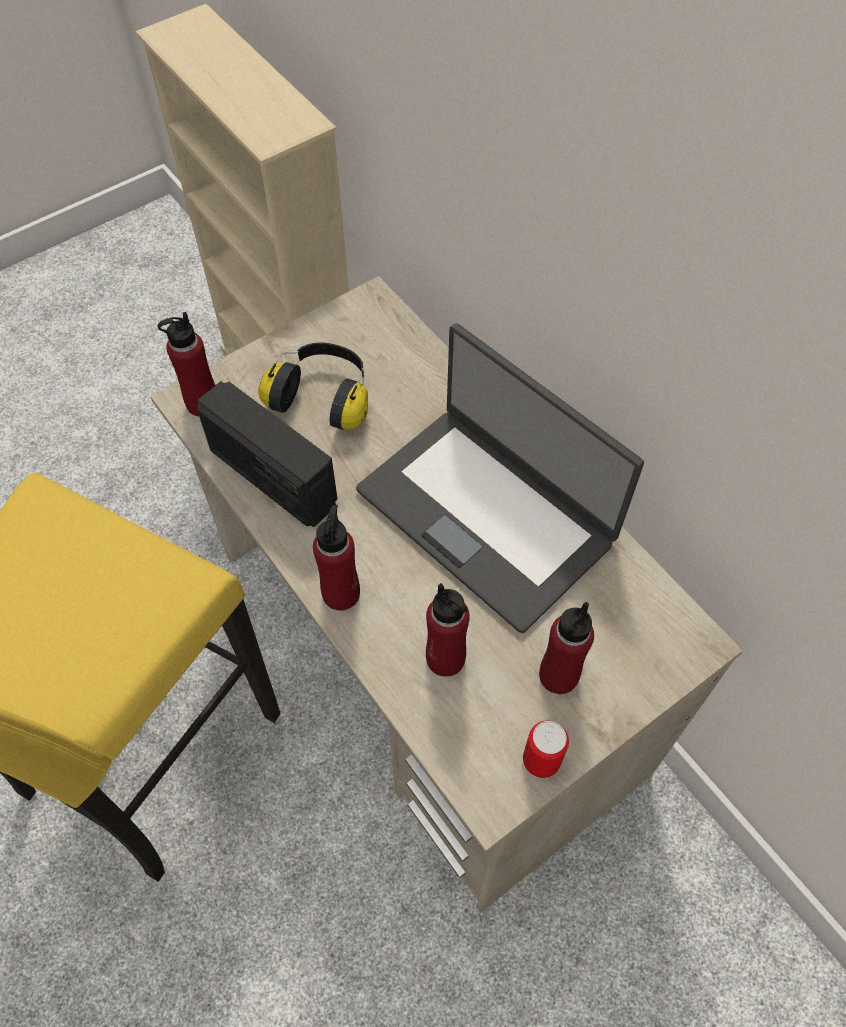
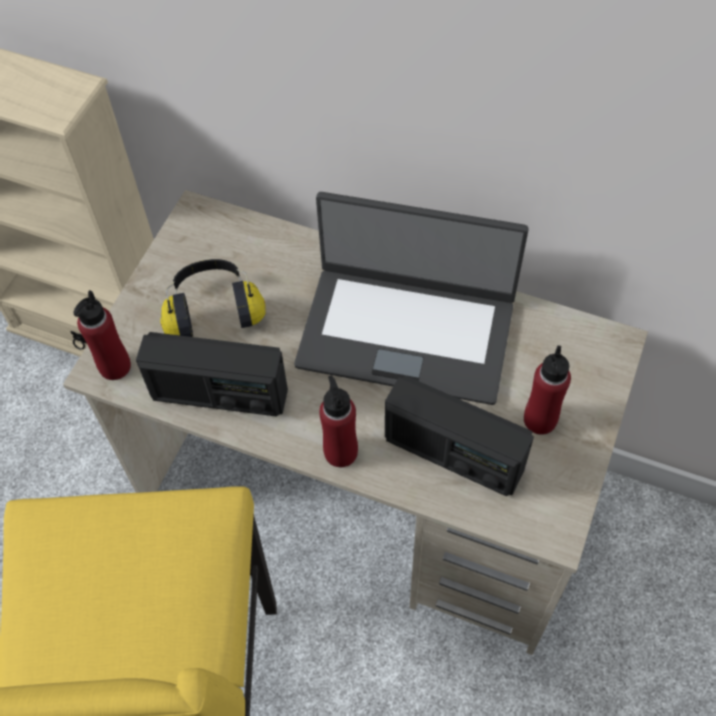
camera: 30 degrees left, 0 degrees up
(445, 658) = (453, 454): red bottle -> radio
(541, 760) = (570, 486): can -> none

